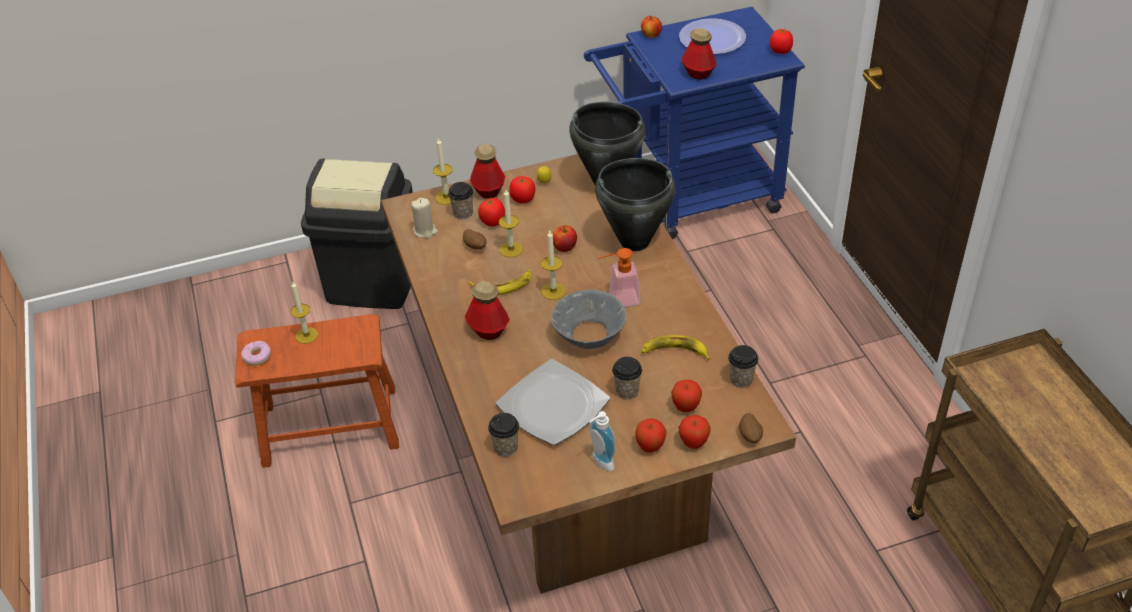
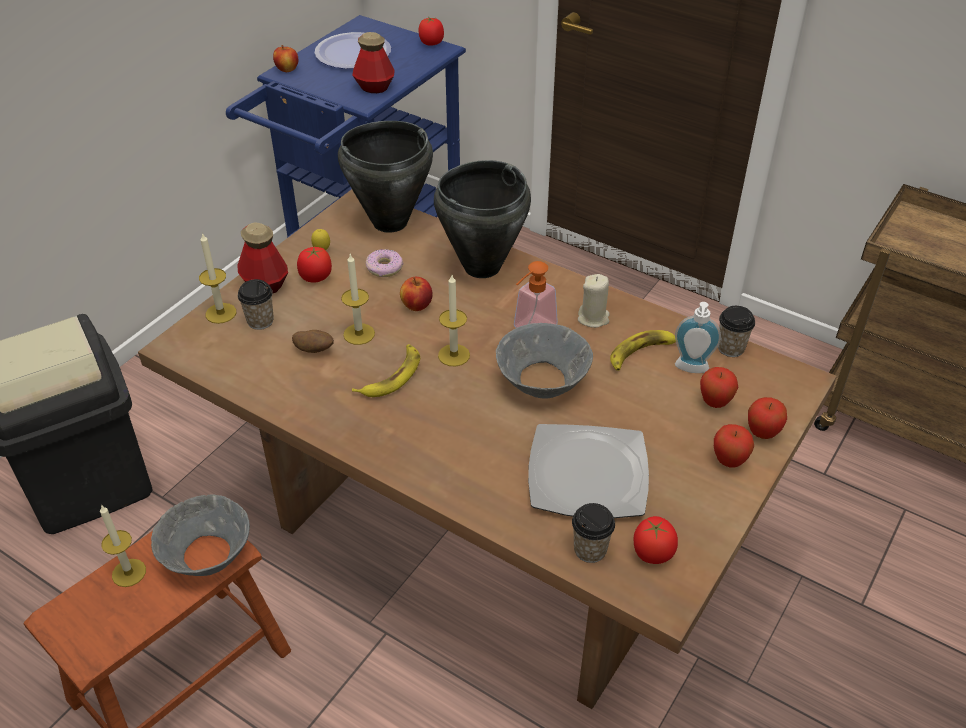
camera: 40 degrees left, 0 degrees up
(257, 356) = (82, 636): donut -> donut (384, 268)
(353, 348) = (207, 554): none -> grey bowl
(425, 231) = (234, 361): beige candle -> beige candle (593, 318)
(488, 330) = (428, 432): bottle -> none
(493, 222) = (306, 315): tomato -> tomato (652, 553)
(600, 463) = (702, 506): soap dispenser -> soap dispenser (691, 370)
(627, 391) = (642, 417): cup -> none
(750, 436) = (800, 397): potato -> none

